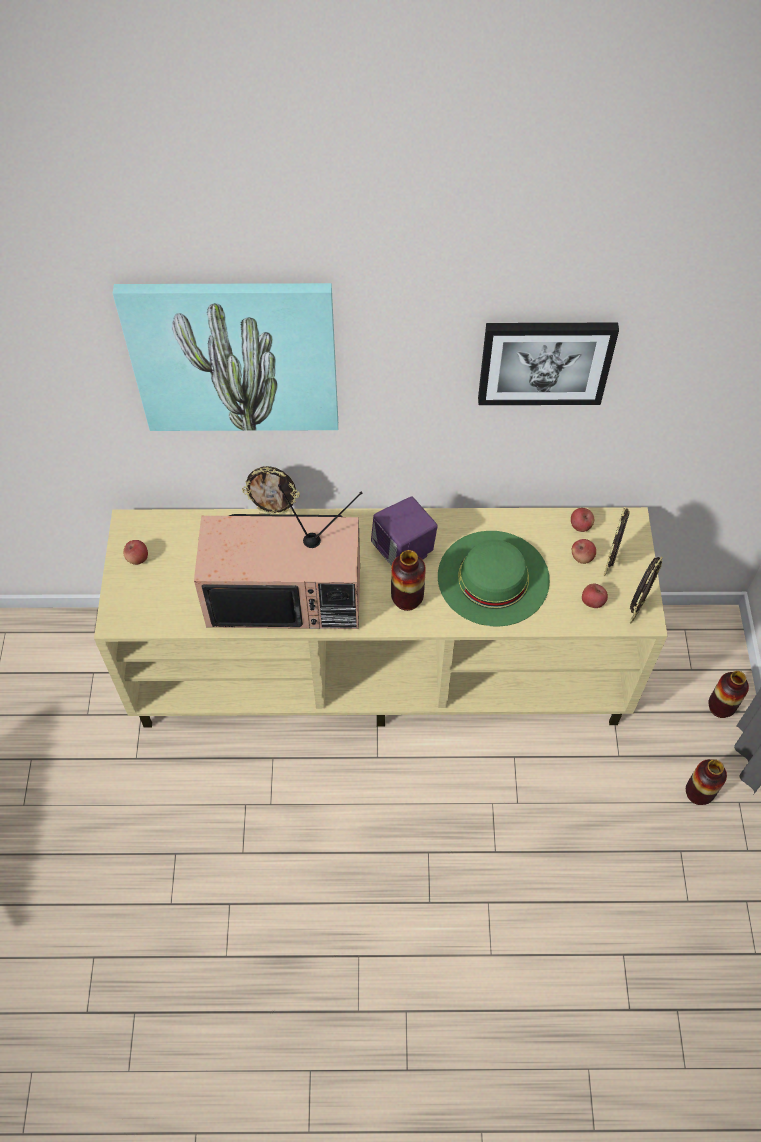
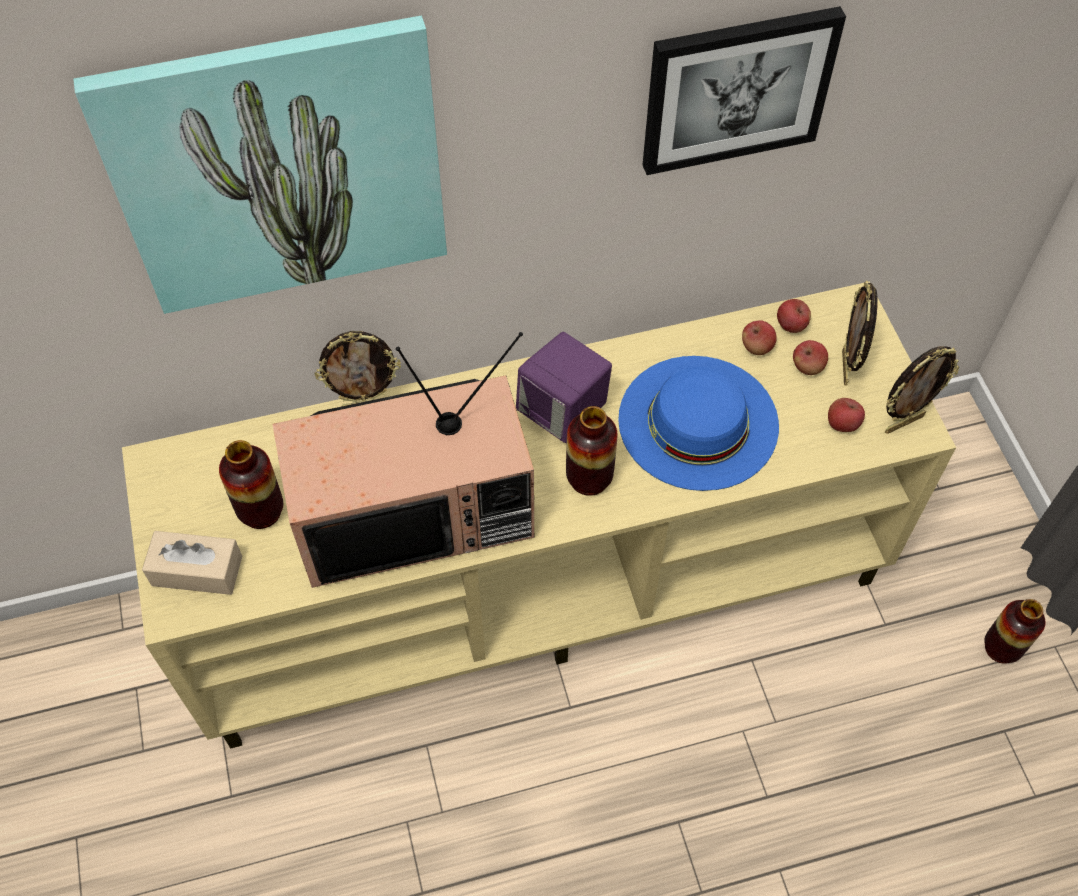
camera: 15 degrees left, 0 degrees up
(137, 558) = (180, 510): apple -> apple (756, 347)
(137, 599) = (197, 571): none -> beige tissue box
(493, 578) = (698, 422): green hat -> blue hat
(636, 610) = (903, 422): picture frame -> picture frame turned 45 degrees clockwise
(720, 707) = (991, 528): vase -> vase (261, 511)

